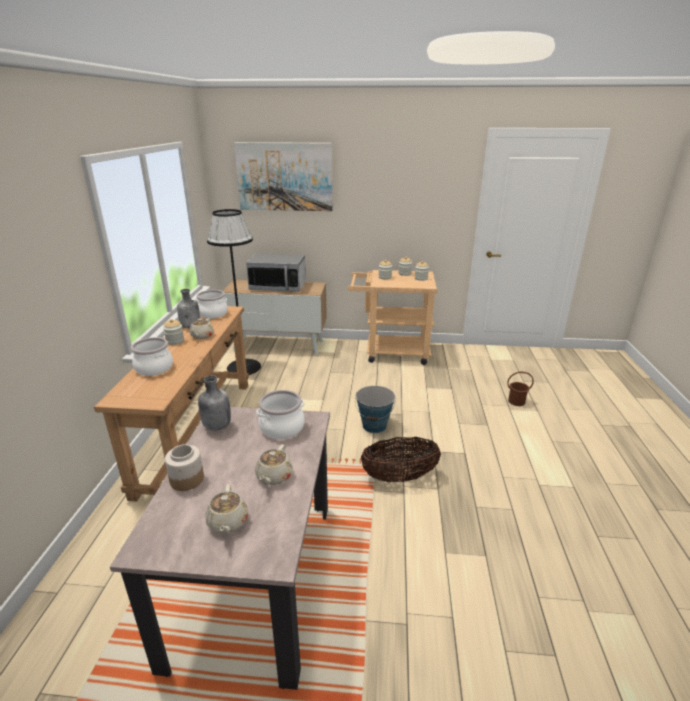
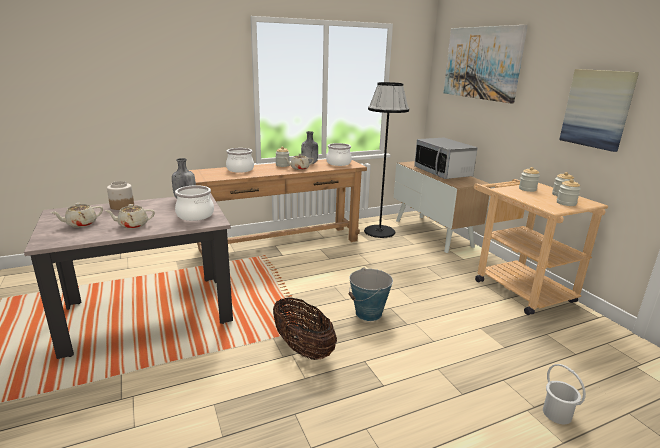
camera: 60 degrees right, 5 degrees down
(409, 207) = (597, 109): none -> picture
(516, 401) = (557, 413): brown bucket -> white bucket

